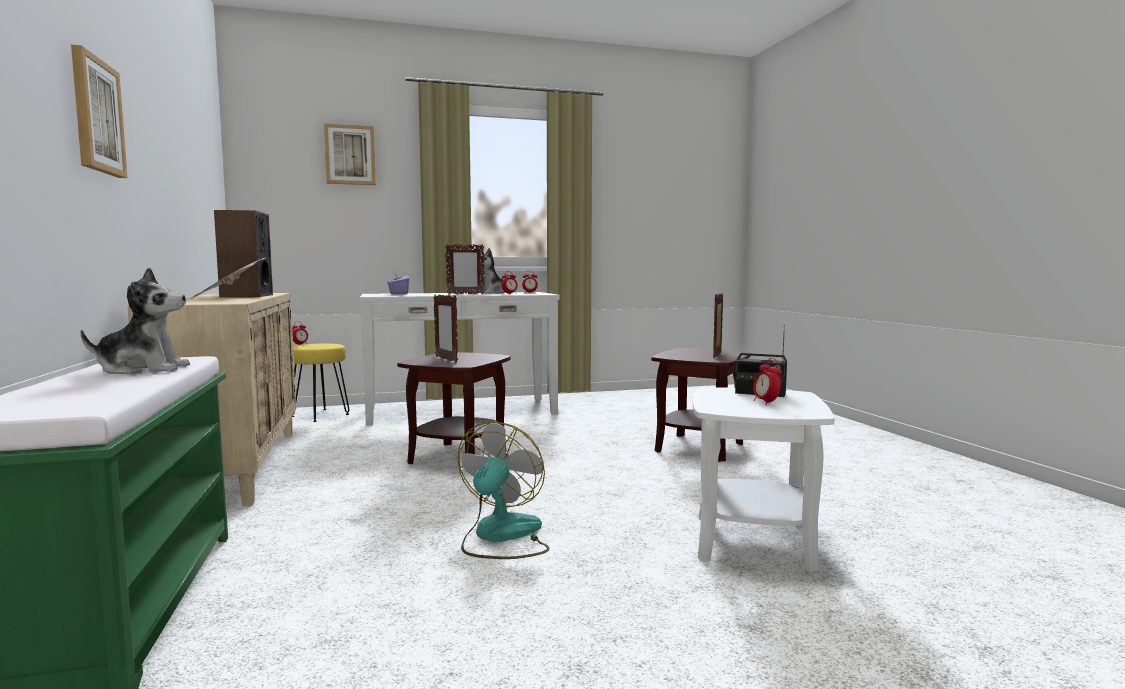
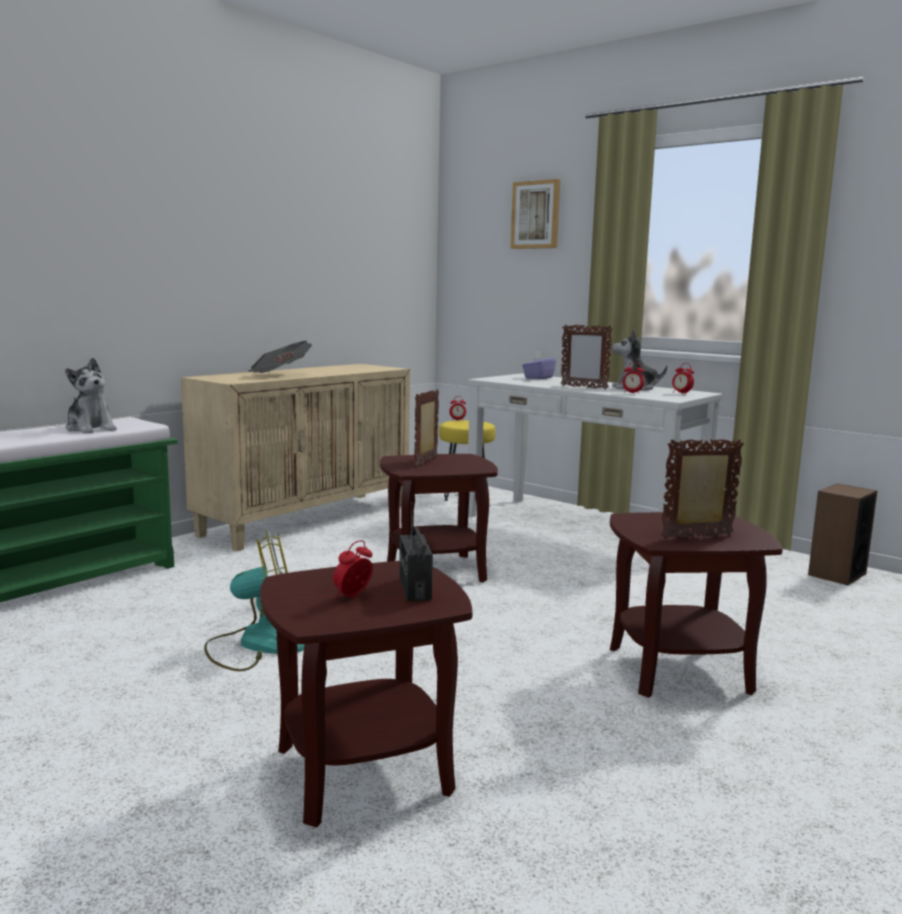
camera: 55 degrees right, 5 degrees up
(96, 116) = (166, 235): picture -> none
(246, 296) = (330, 371): speaker -> speaker (836, 574)
(754, 542) = (363, 770): white side table -> brown side table

